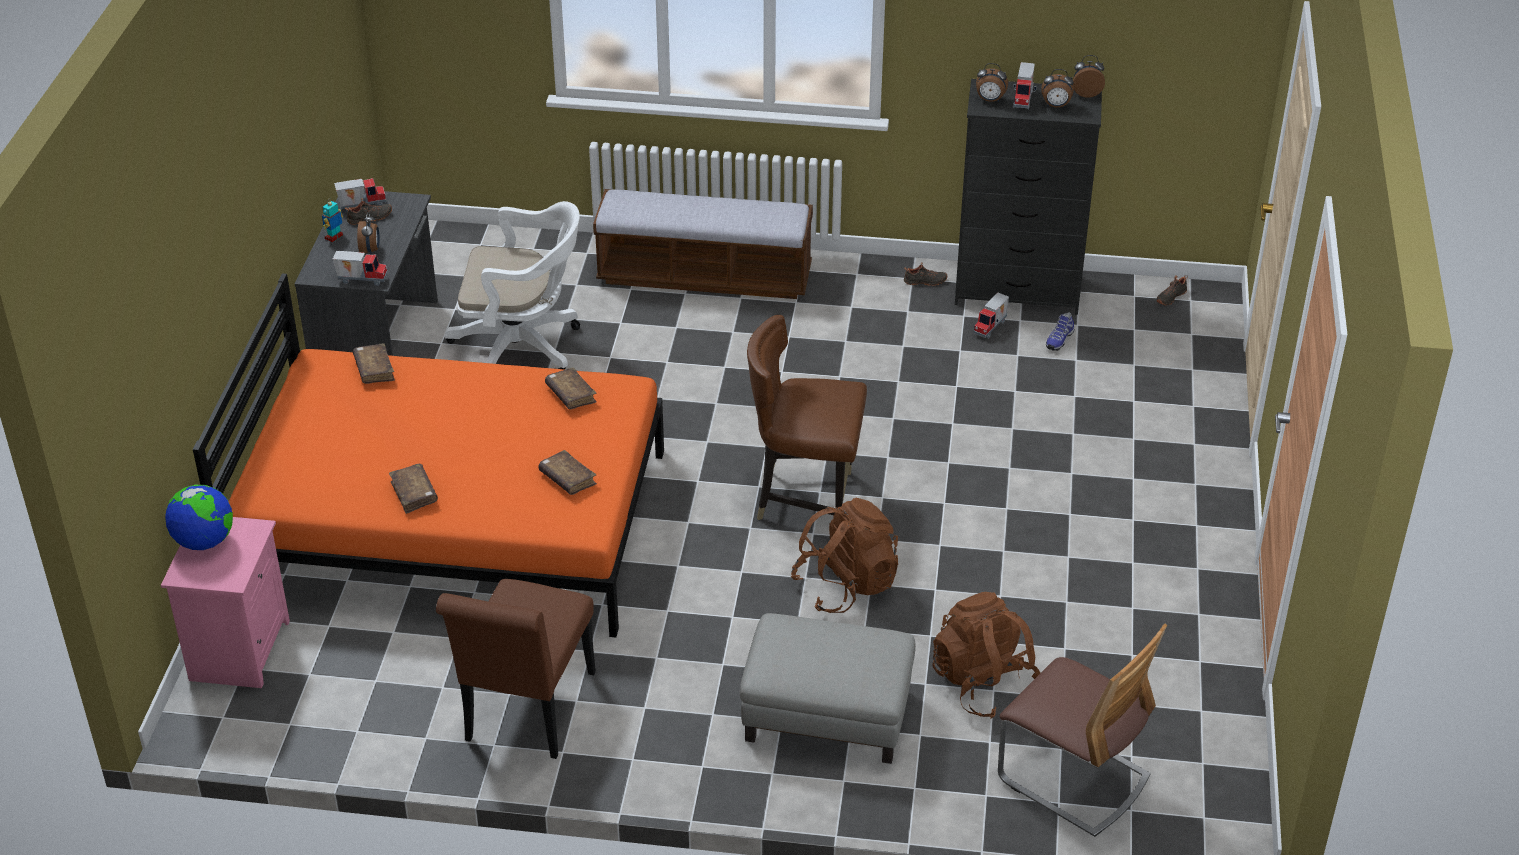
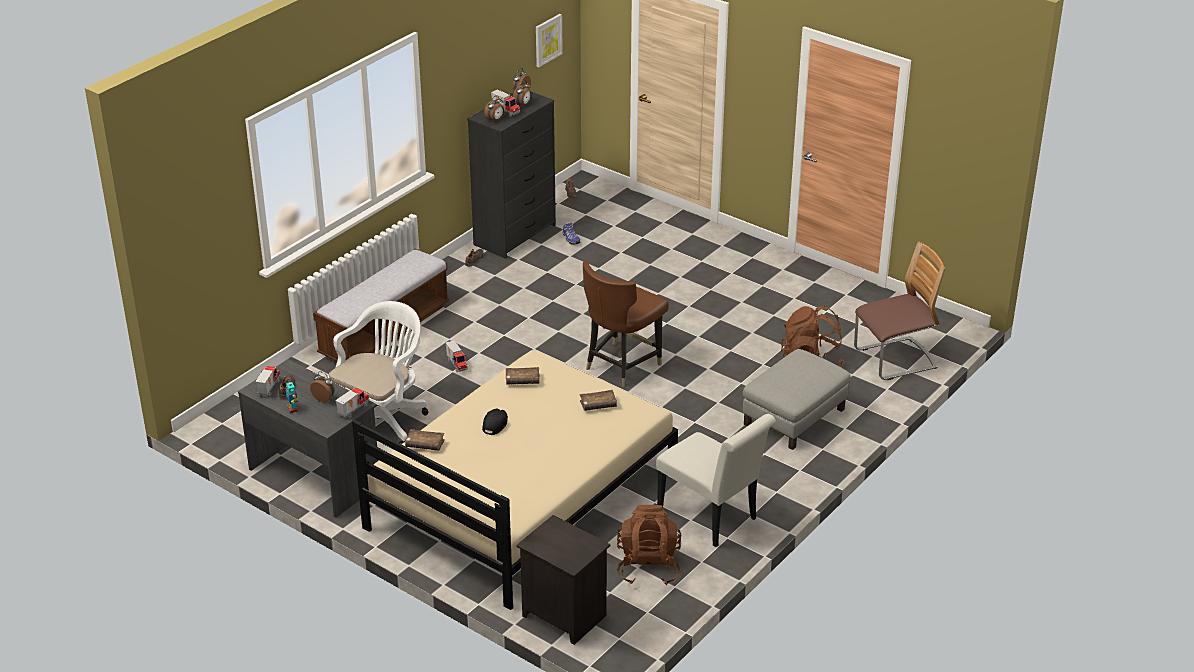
camera: 60 degrees left, 5 degrees down
(204, 541) = (548, 547): globe -> none
(238, 649) = (562, 616): pink nightstand -> black nightstand
(414, 493) = (560, 463): brown book -> none
(453, 521) = (522, 497): orange bed -> beige bed
(458, 408) = (495, 424): none -> black cap
(527, 714) = (712, 518): brown chair -> white chair
(846, 586) = (703, 377): brown backpack -> brown backpack (648, 567)
(991, 327) = (538, 255): toy truck -> toy truck (457, 364)
(1192, 45) = (548, 40): none -> picture

